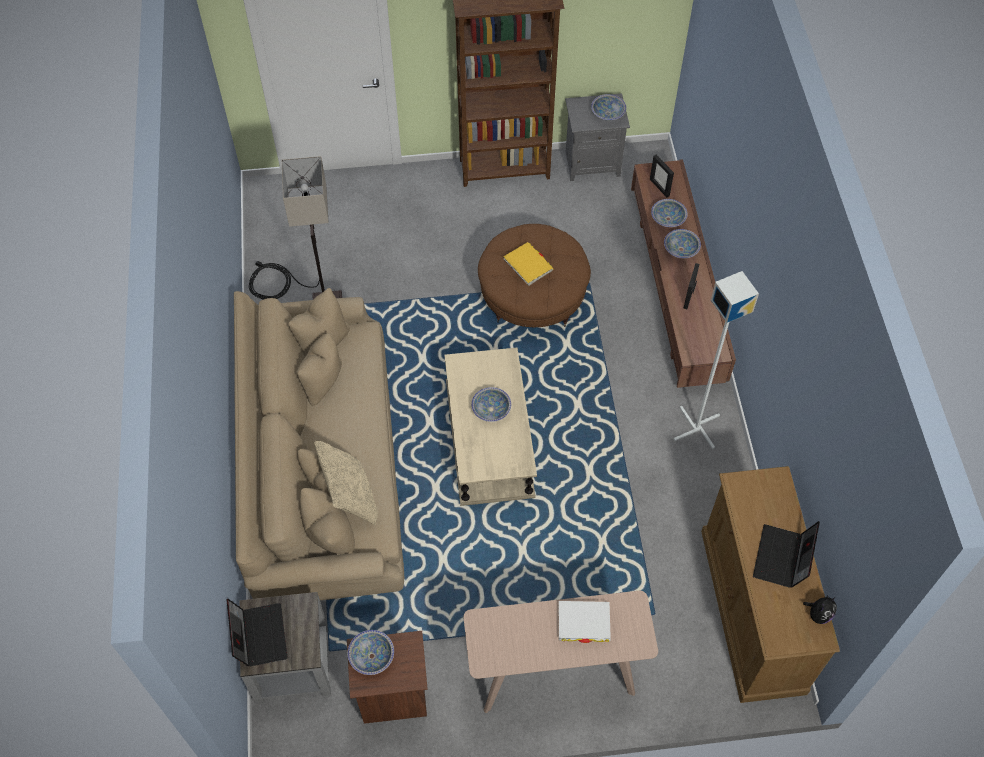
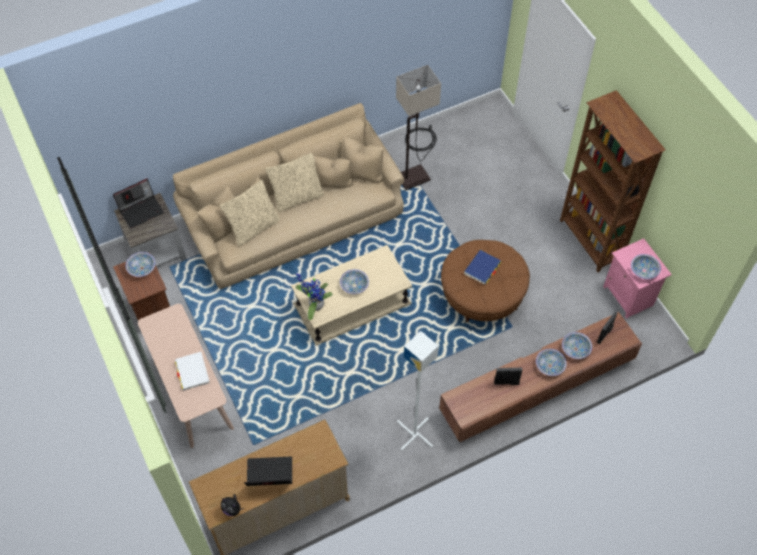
camera: 70 degrees right, 0 degrees up
(325, 429) = (297, 196): none -> beige pillow
(502, 464) = (314, 305): none -> potted plant
(528, 265) = (482, 268): yellow book -> blue book
(591, 163) = (629, 296): grey nightstand -> pink nightstand

